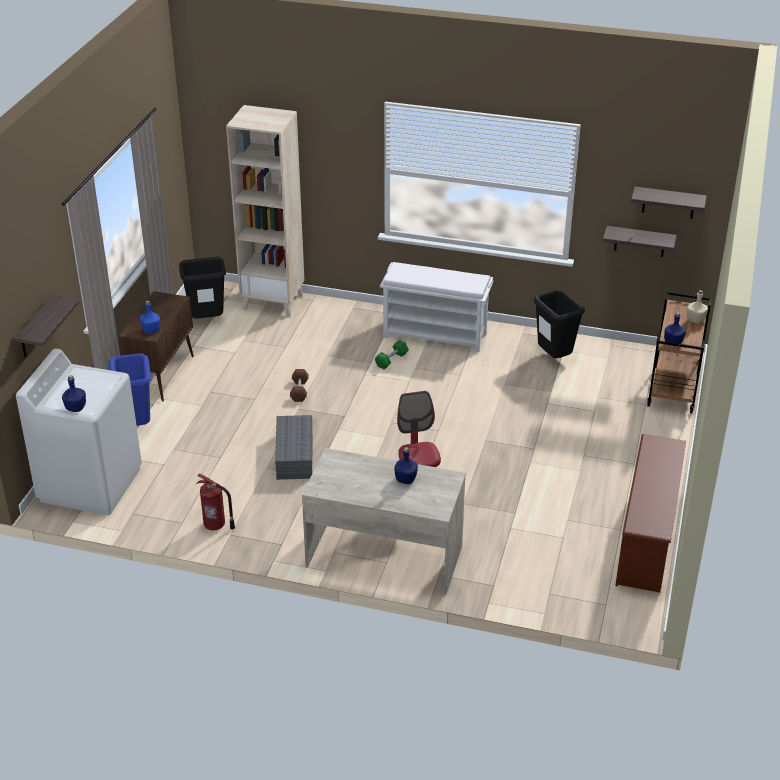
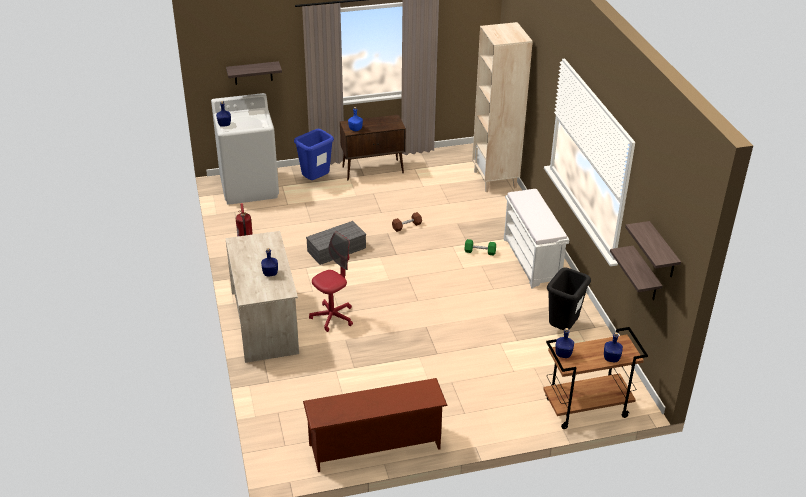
camera: 60 degrees right, 0 degrees up
(208, 321) = (446, 164): black trash can -> none
(696, 320) = (611, 358): beige bottle -> blue bottle

